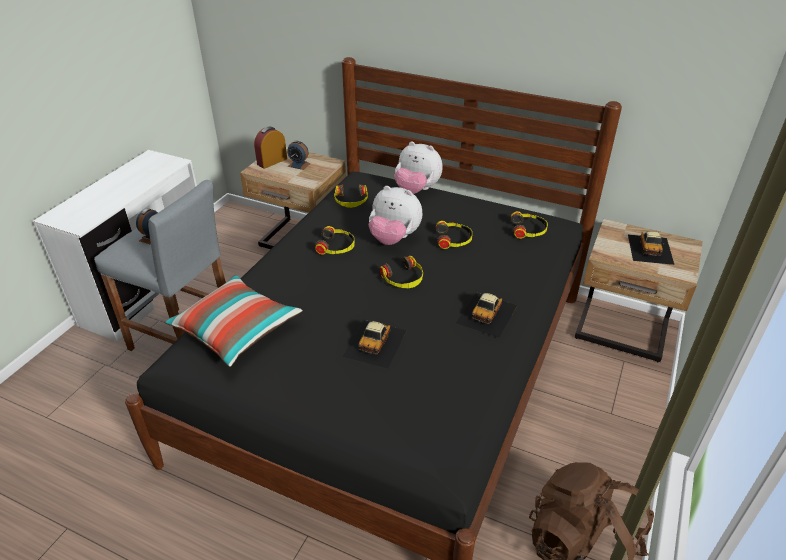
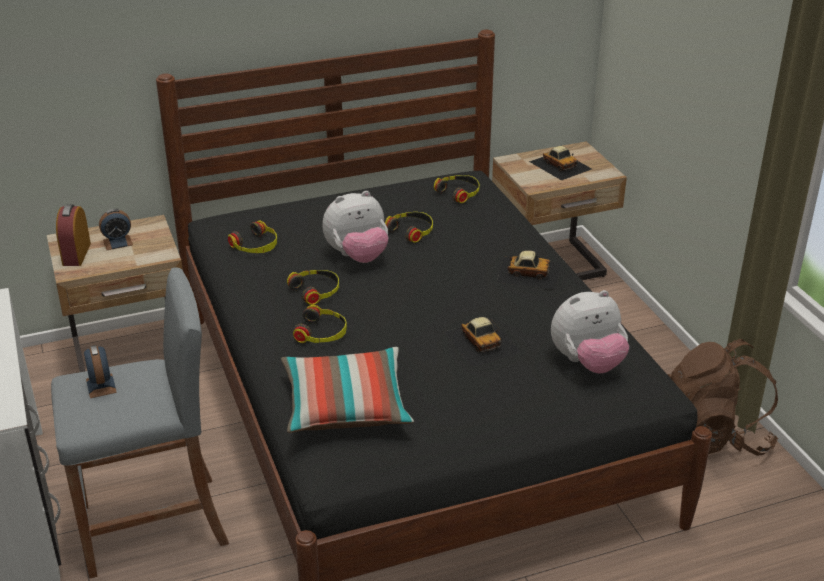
camera: 45 degrees left, 5 degrees down
(403, 279) = (422, 283): headphones -> headphones (322, 333)
(417, 190) = (300, 206): plush toy -> plush toy (587, 363)
(487, 314) = (529, 272): toy car -> toy car turned 60 degrees counterclockwise

